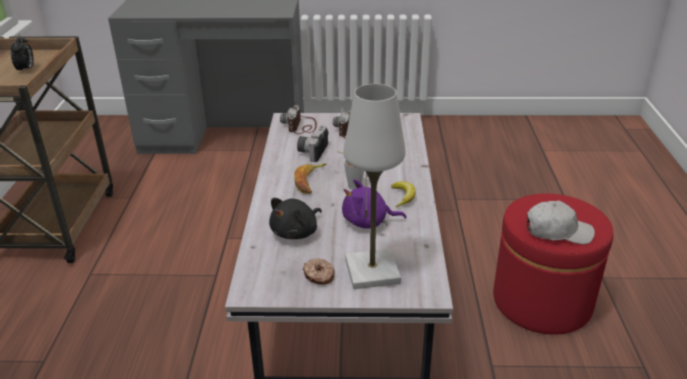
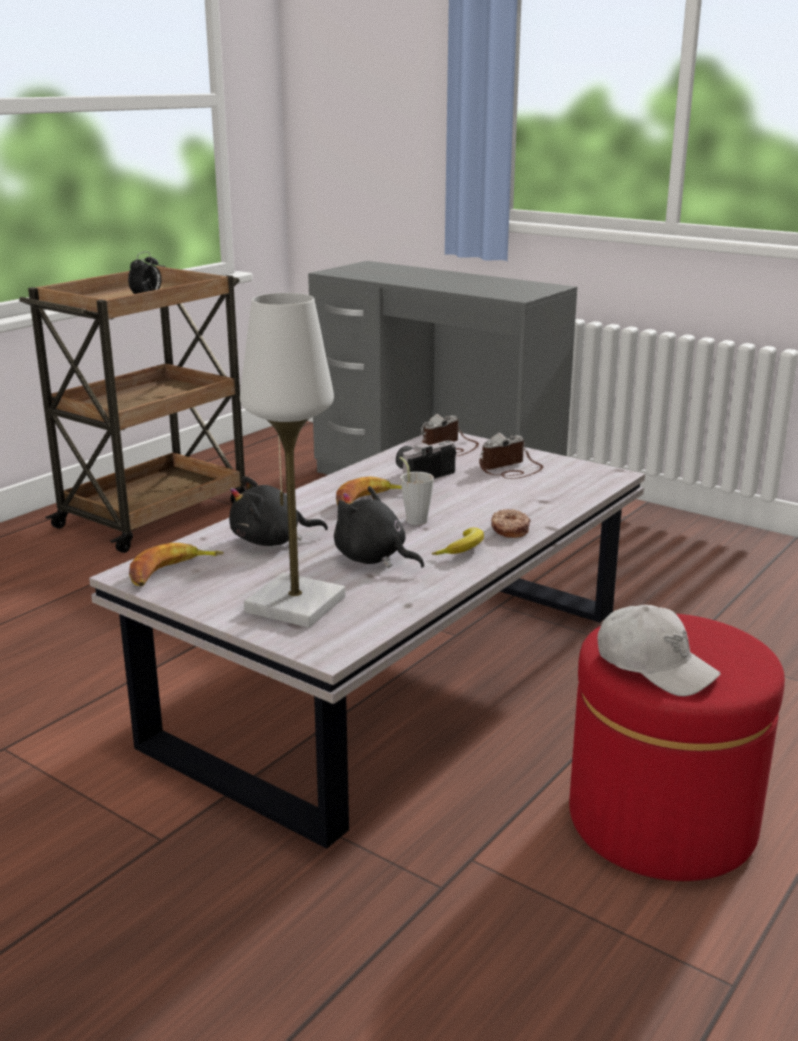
camera: 35 degrees right, 10 degrees down
(271, 280) = (171, 572): none -> banana
(319, 276) = (227, 587): donut -> donut (509, 530)
(368, 222) = (373, 559): purple plush toy -> black plush toy

